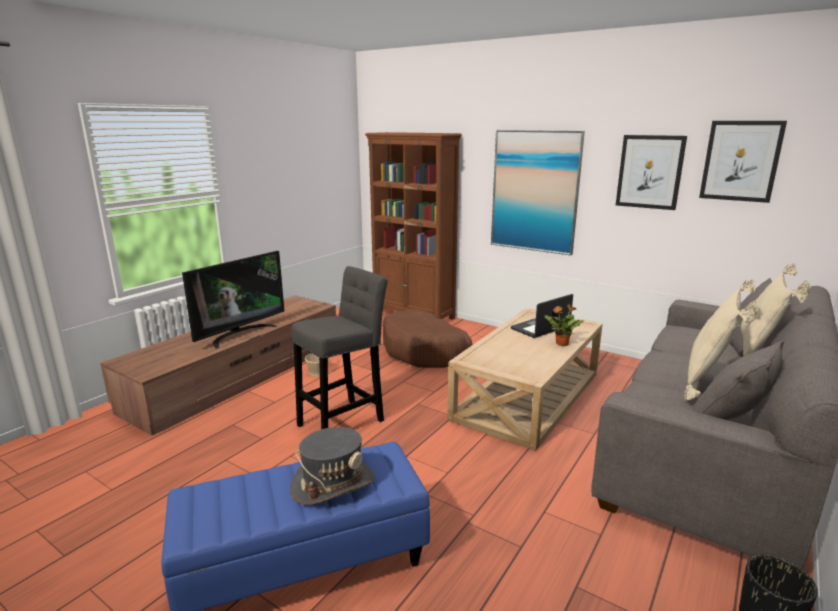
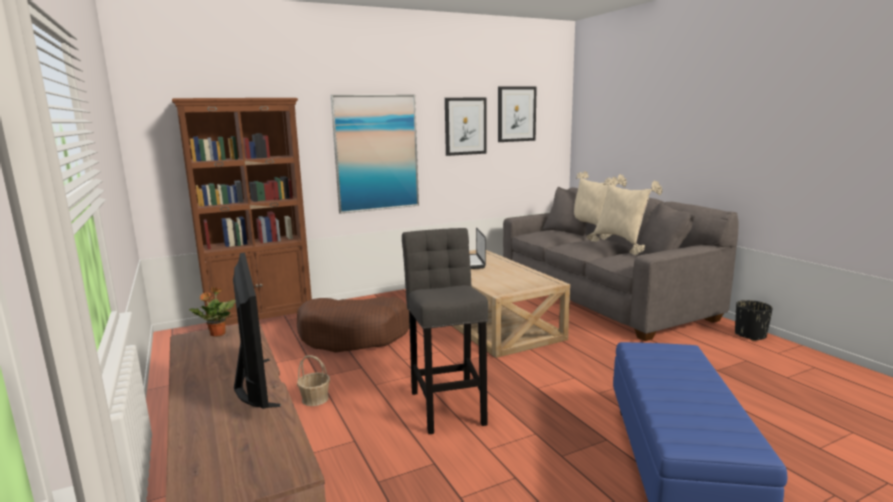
camera: 60 degrees left, 5 degrees down
(333, 484) = (681, 372): grey hat -> none
(561, 344) = (504, 264): potted plant -> potted plant (217, 334)

